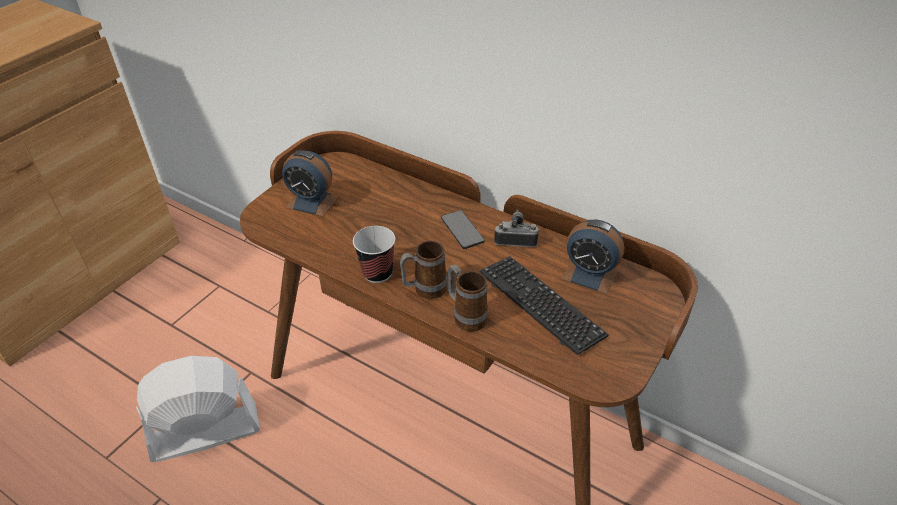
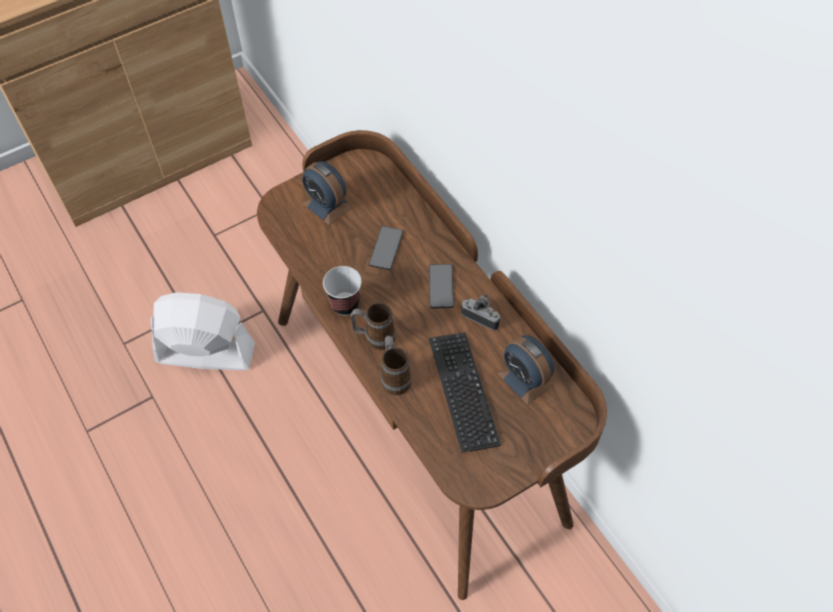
camera: 25 degrees right, 15 degrees up
(391, 217) = (386, 248): none -> phone

